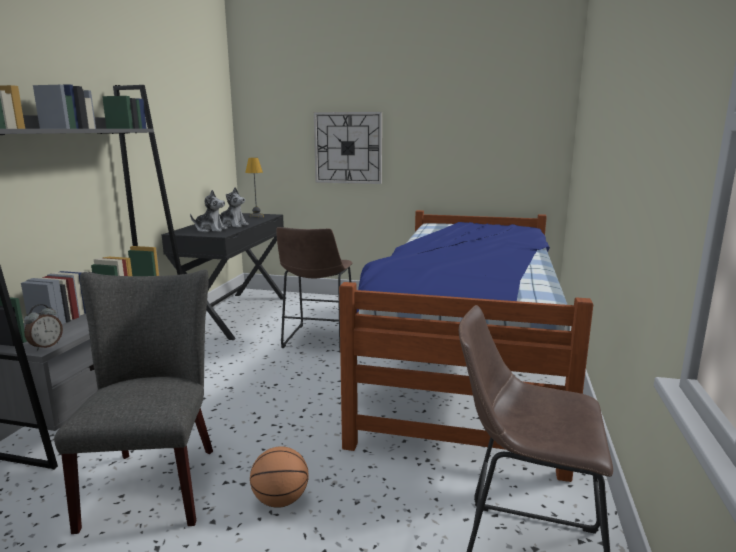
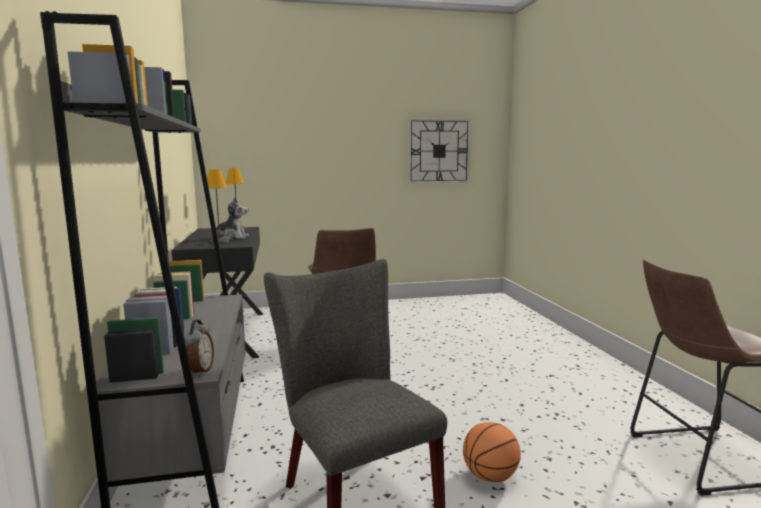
camera: 25 degrees left, 5 degrees down
(210, 230) = (219, 242): plush toy -> table lamp
(348, 148) = (319, 159): wall clock -> wall clock (438, 151)
(464, 361) = (486, 338): bed -> none

